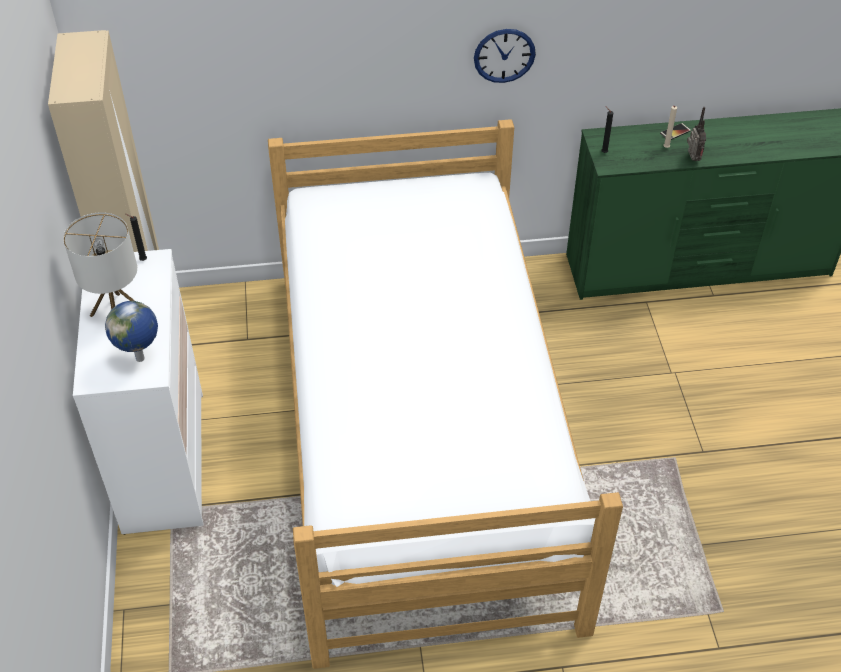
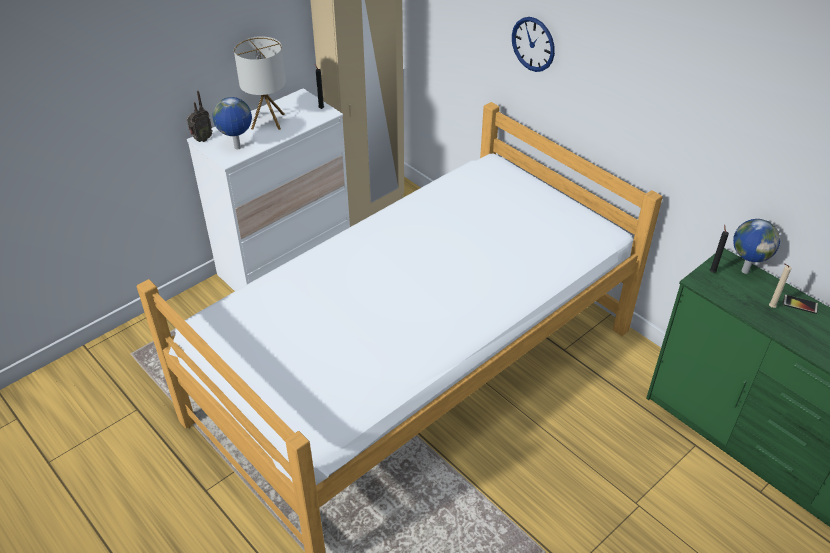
camera: 55 degrees right, 5 degrees down
(504, 55) = (673, 130): wall clock -> wall clock (533, 44)
(617, 135) = (744, 270): none -> globe
(692, 159) = (780, 330): radio -> radio (201, 139)

